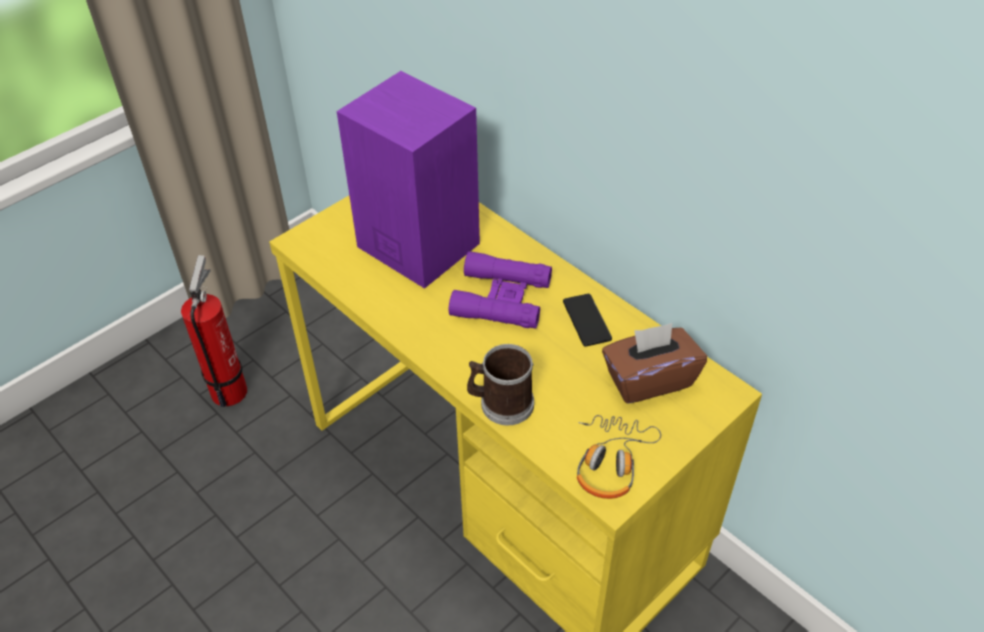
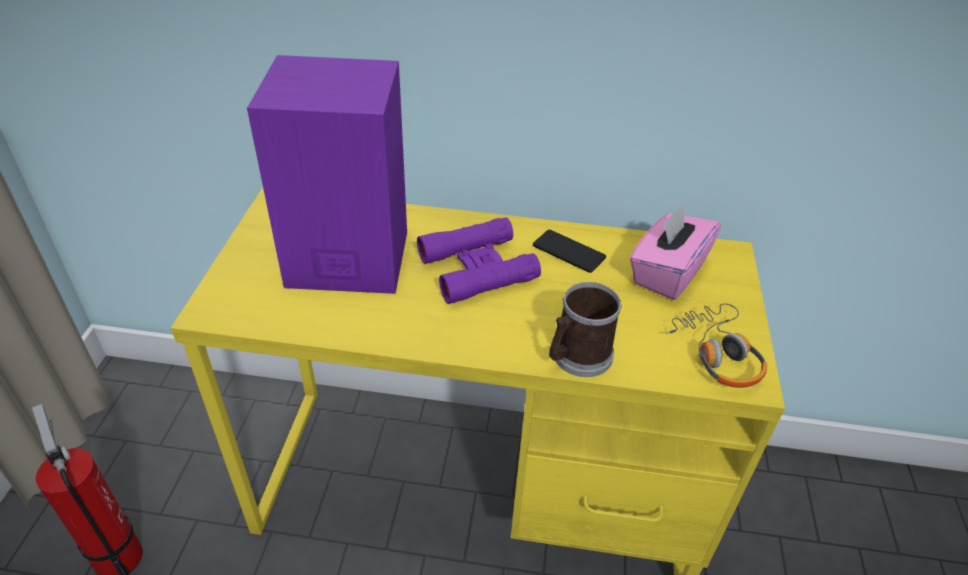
camera: 40 degrees left, 5 degrees down
(649, 379) = (667, 273): brown tissue box -> pink tissue box

